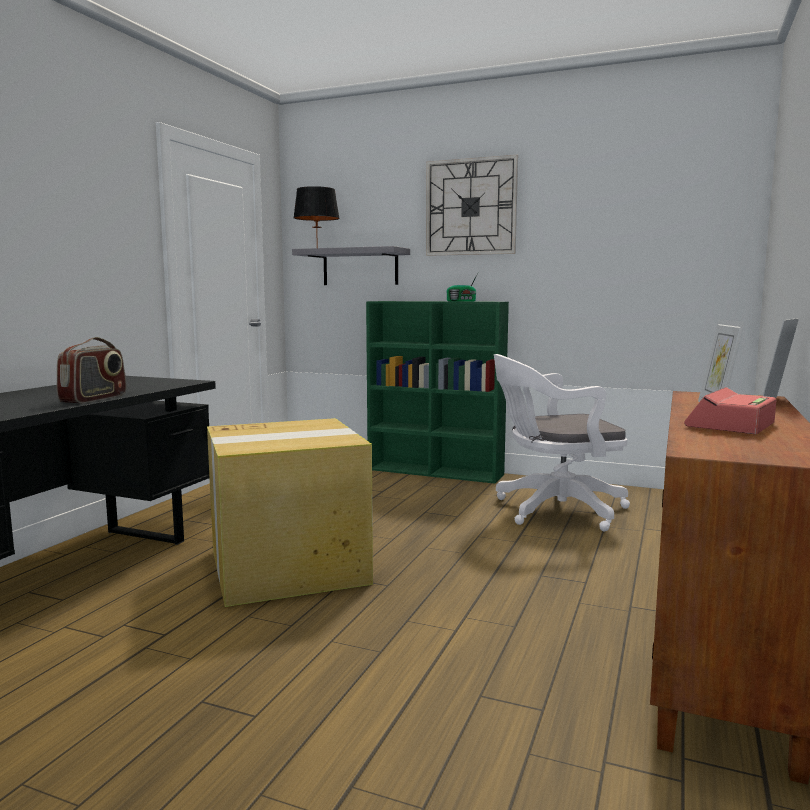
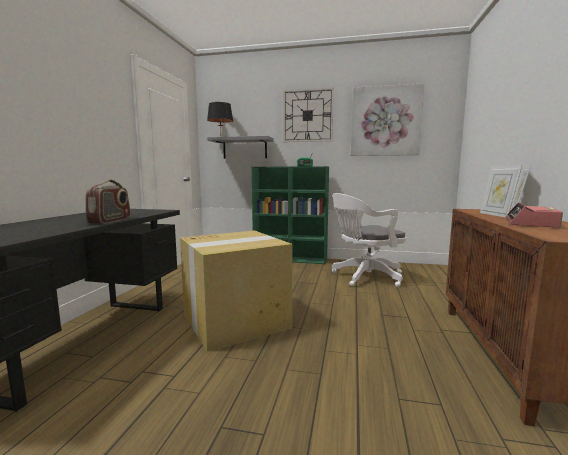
camera: 10 degrees left, 0 degrees up
(615, 216) = (385, 121): none -> picture

